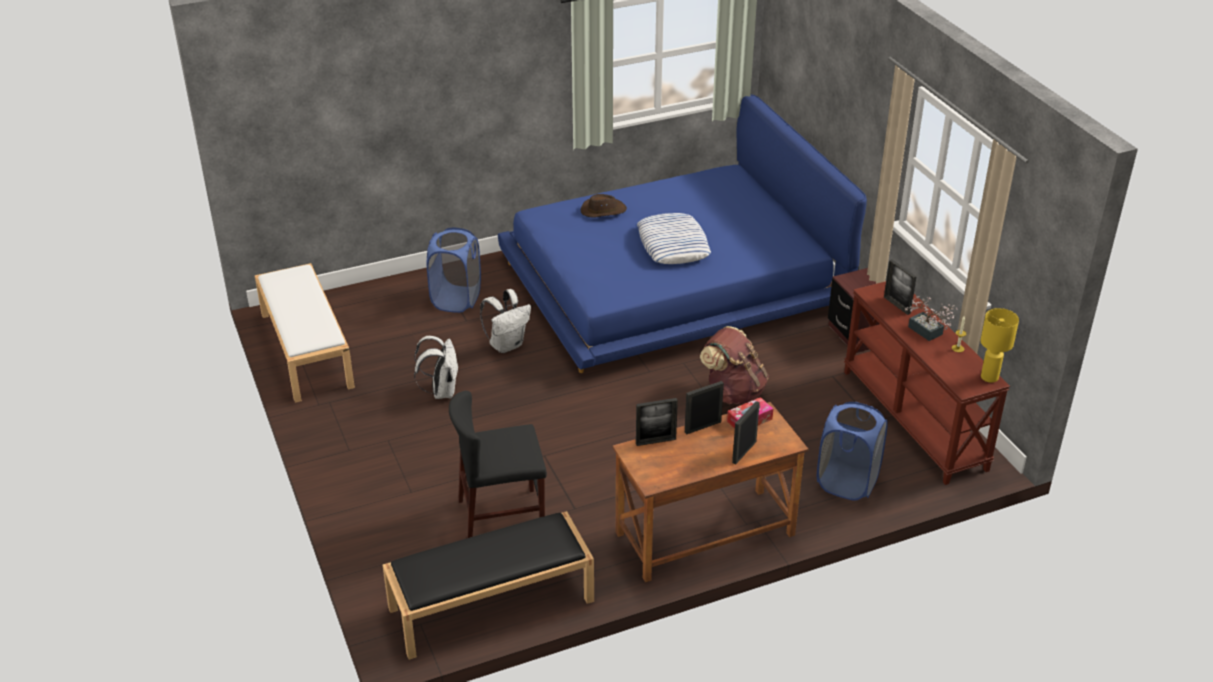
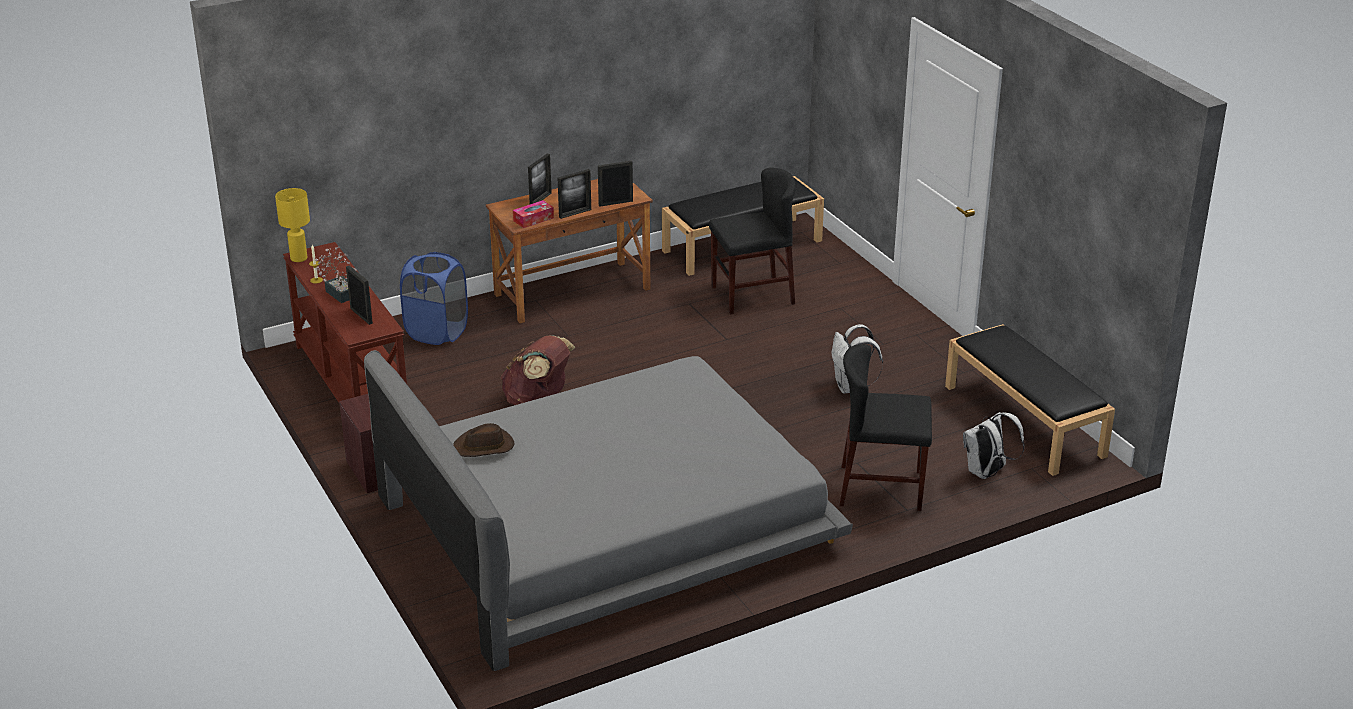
camera: 175 degrees right, 5 degrees down
(305, 349) = (1025, 421): white bench -> black bench
(456, 299) = (881, 488): blue laundry basket -> black chair
(507, 345) = (798, 437): white backpack -> white backpack (987, 473)
(603, 210) = (704, 471): brown hat -> brown hat (484, 447)
(673, 245) = (606, 433): pillow -> none
(673, 283) = (606, 524): blue bed -> grey bed

